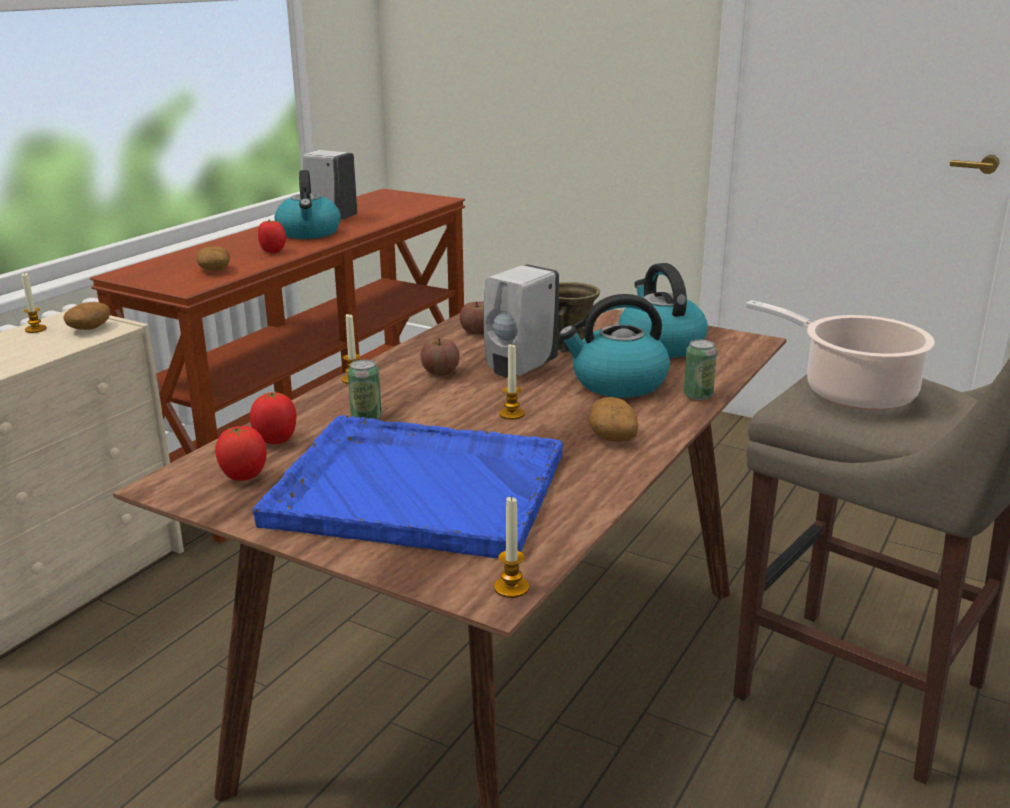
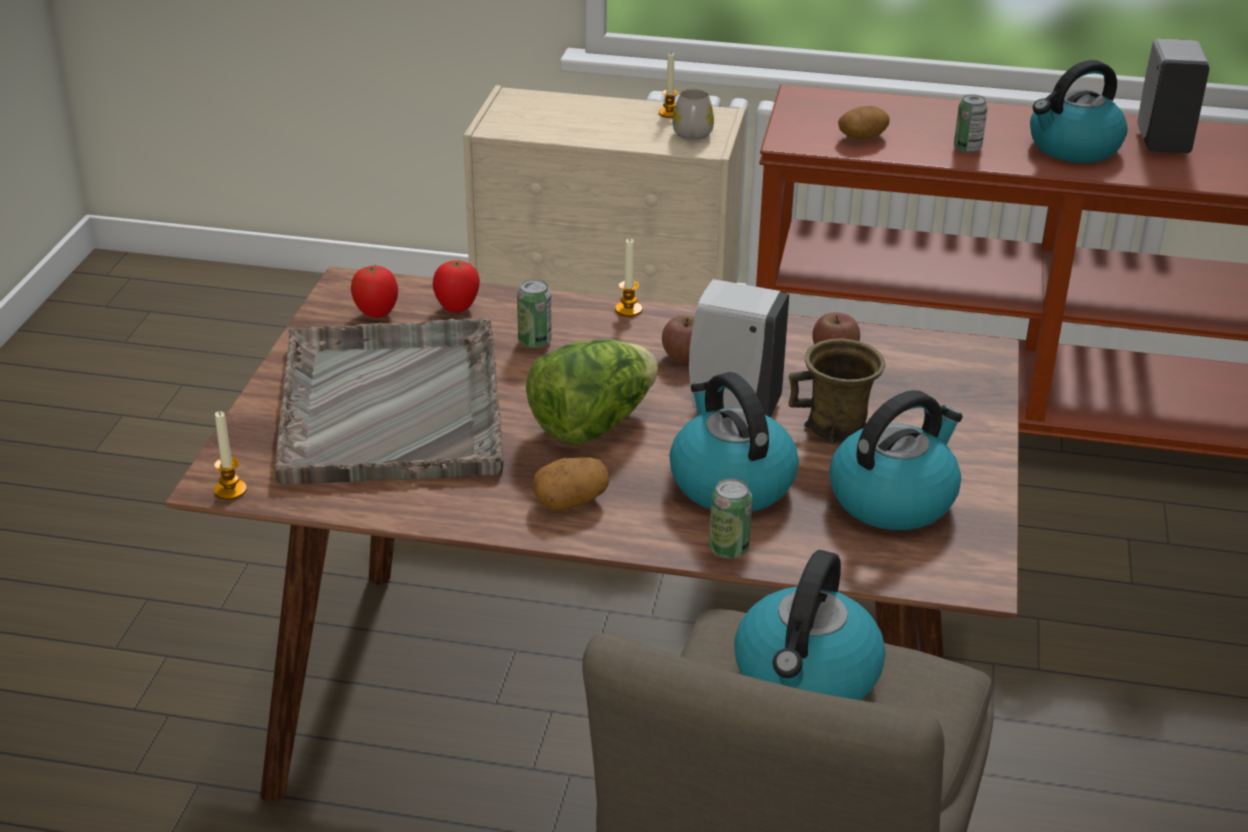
camera: 70 degrees right, 10 degrees up
(89, 328) = (692, 136): potato -> white mug
(273, 251) = (967, 148): tomato -> can
(415, 488) = (391, 404): blue tray -> grey tray
(511, 414) = (592, 424): candle -> lettuce
(852, 392) = (806, 678): cooking pot -> kettle

